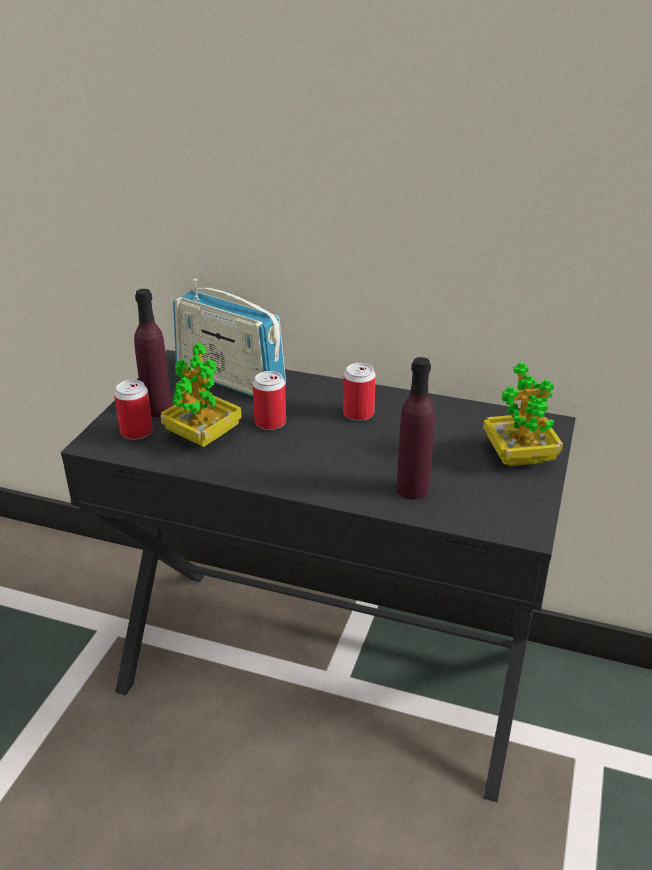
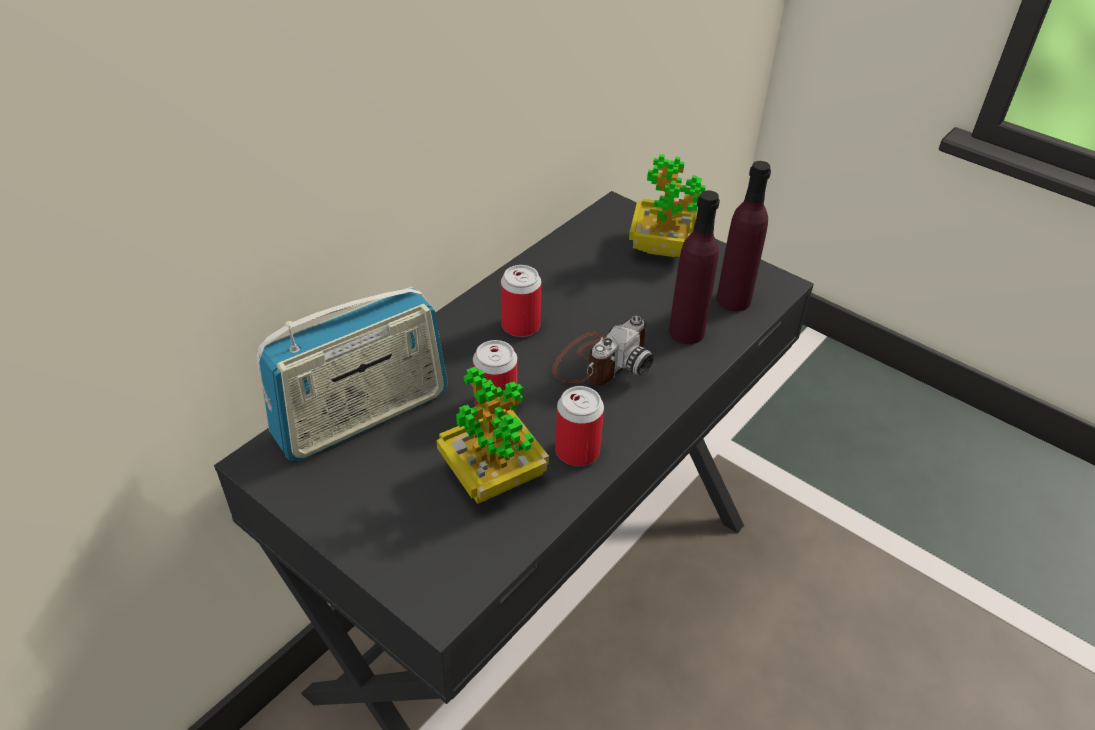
camera: 70 degrees left, 10 degrees up
(136, 432) = (439, 546): can -> can (577, 451)
(157, 409) = (390, 510): purple bottle -> purple bottle (733, 300)
(344, 455) = (600, 361): none -> camera

